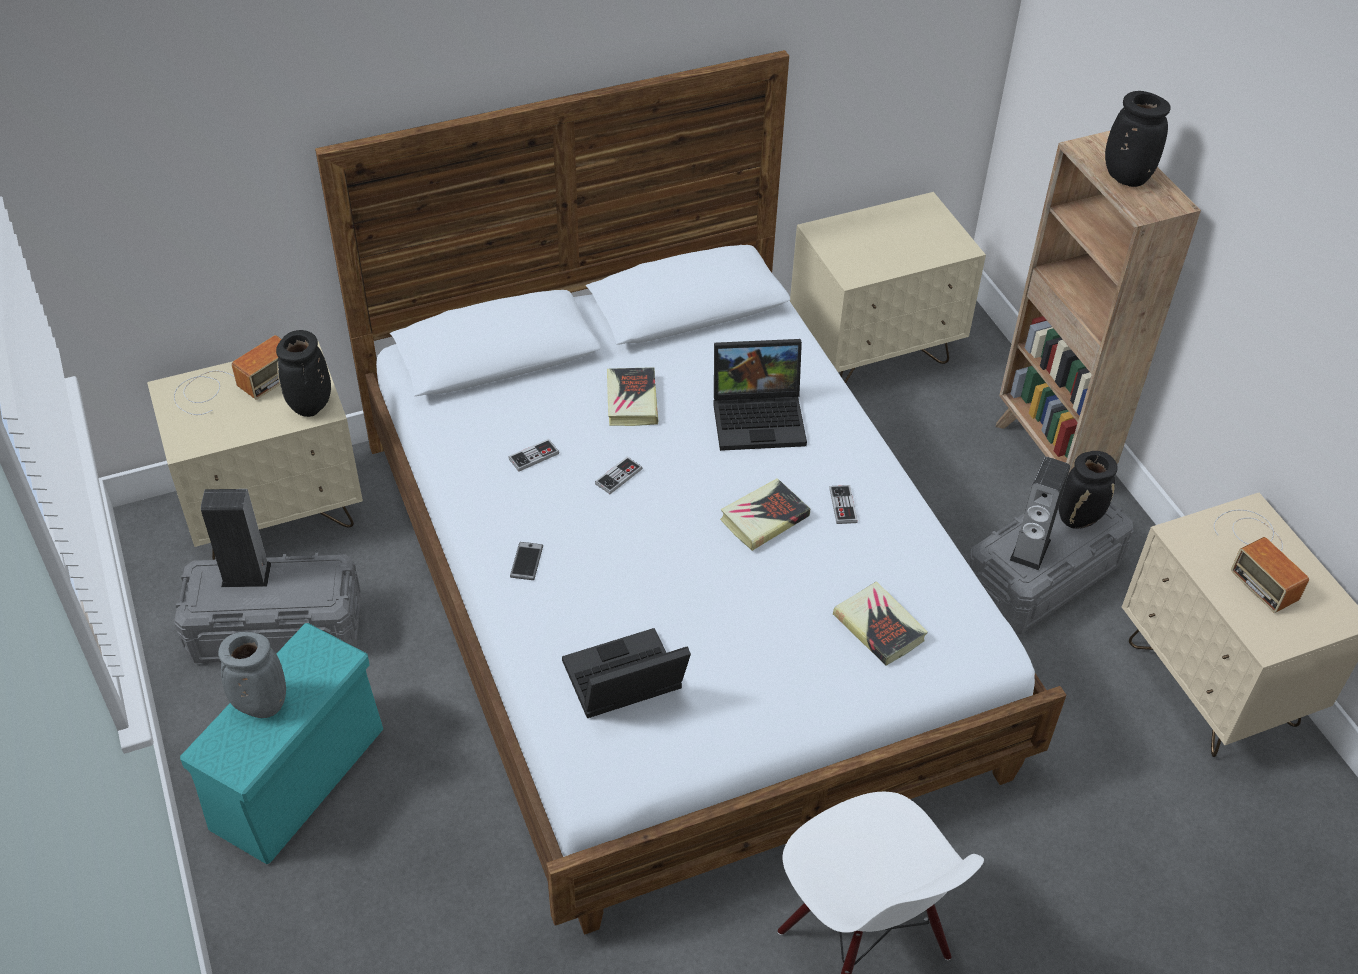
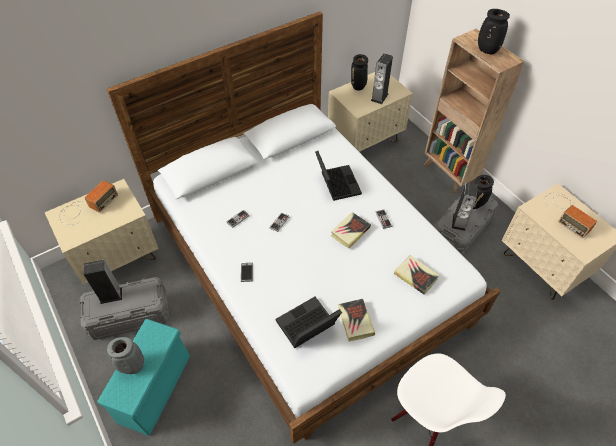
camera: 10 degrees left, 5 degrees up
(311, 407) = (127, 212): black vase -> black vase (358, 87)
(631, 401) = (276, 184): book -> book (355, 321)
(760, 417) = (336, 183): laptop -> laptop turned 90 degrees counterclockwise
(907, 252) = (379, 97): none -> speaker

